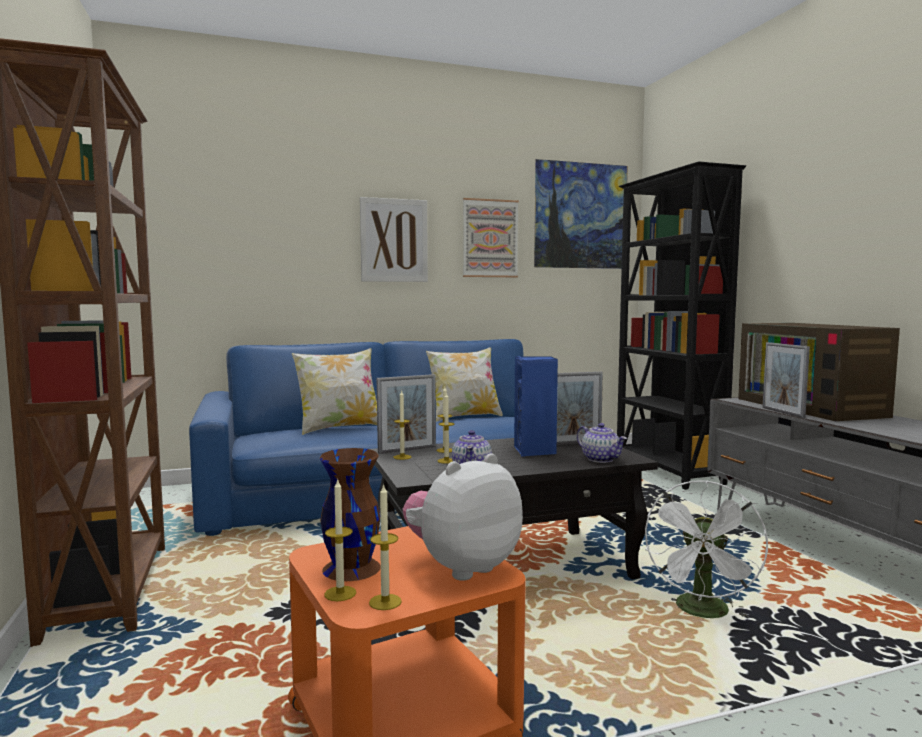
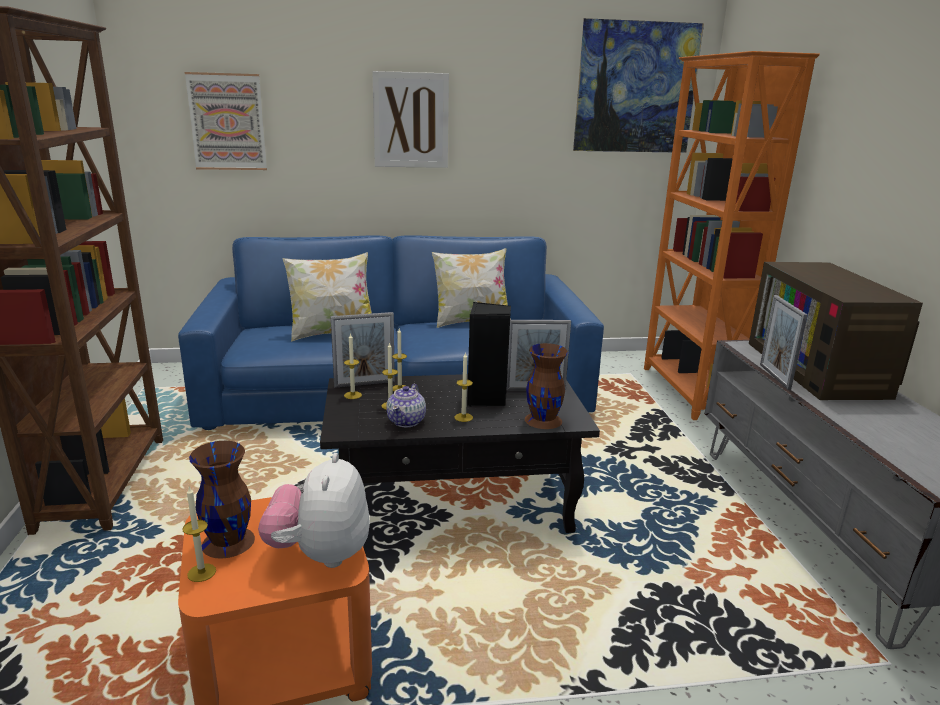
camera: 10 degrees right, 15 degrees up
(385, 602) = (231, 588): candle -> candle (463, 417)
(462, 567) = (320, 554): plush toy -> plush toy turned 60 degrees counterclockwise
(490, 238) = (522, 117): picture -> picture (227, 122)
(535, 451) = (486, 399): blue speaker -> black speaker
(601, 459) = (543, 420): teapot -> brown vase
(667, 471) = (689, 392): black bookcase -> orange bookcase
(703, 613) = (613, 583): white fan -> none

